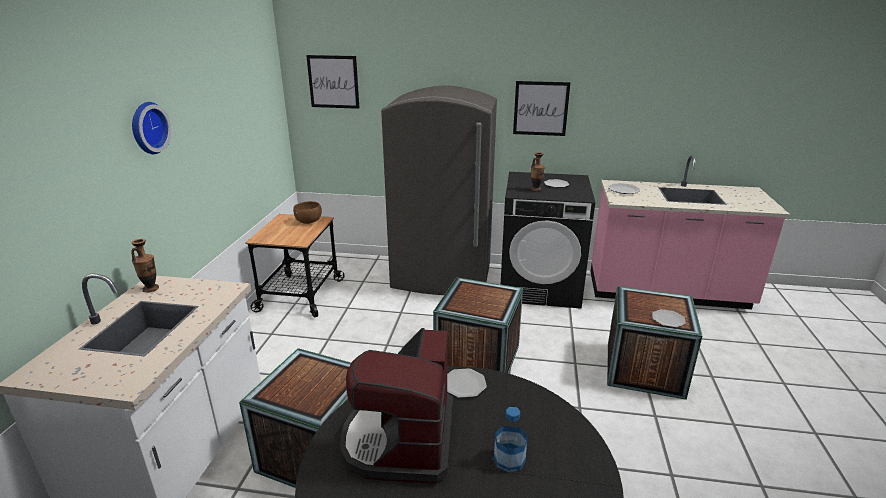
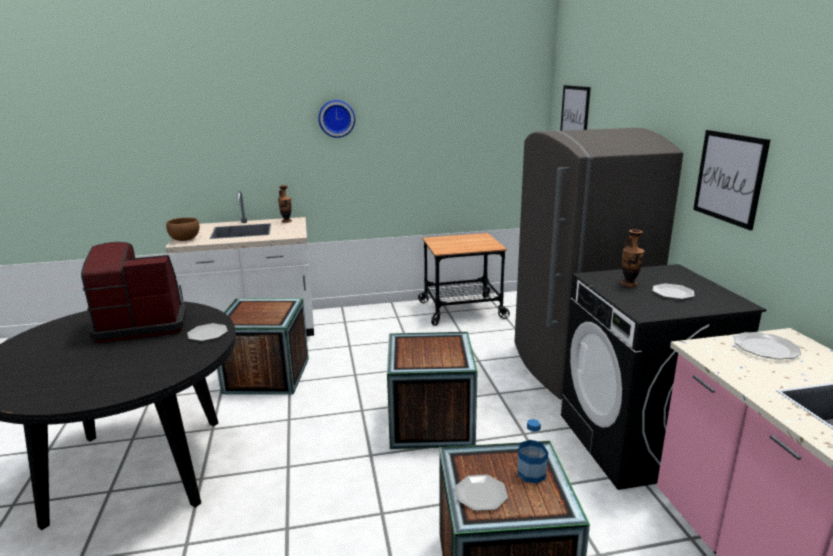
camera: 70 degrees right, 5 degrees down
(309, 221) = (484, 244): brown bowl -> brown bowl (184, 239)
(509, 460) = (112, 362): bottle -> bottle (531, 473)

